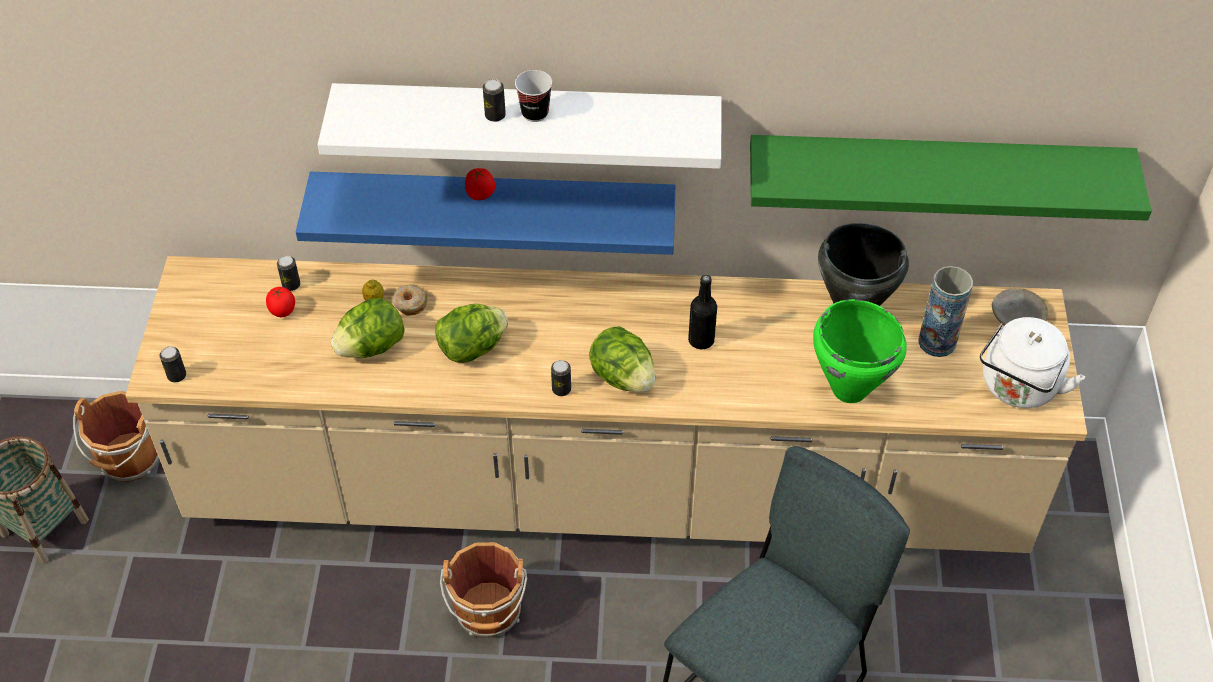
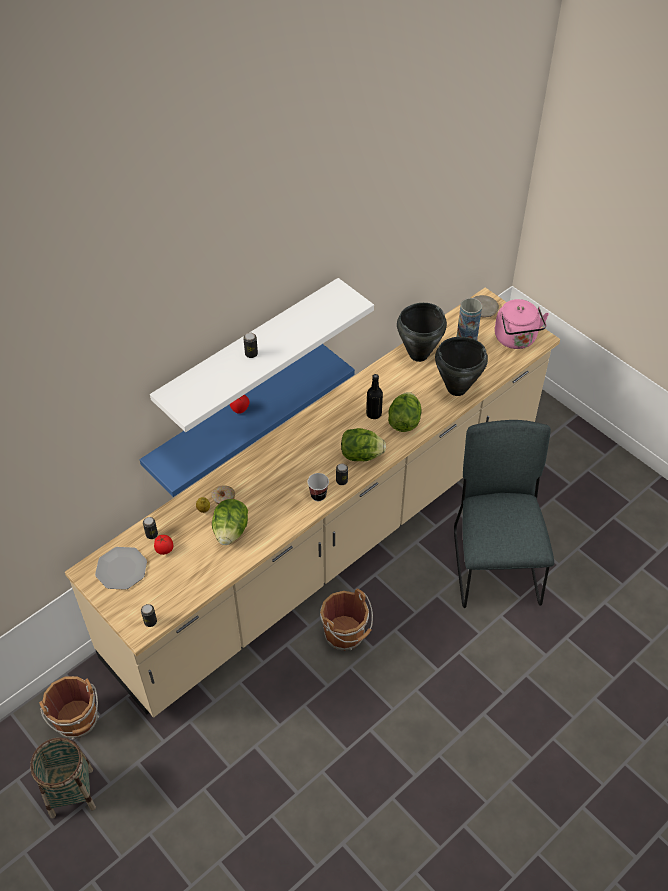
camera: 45 degrees left, 0 degrees up
(219, 297) = (121, 569): none -> plate
(472, 348) = (279, 495): lettuce -> lettuce (404, 422)
(535, 113) = (268, 340): cup -> cup (318, 495)
(849, 388) = (456, 388): green cooking pot -> black cooking pot
(936, 169) = (429, 257): green shelf -> none
(1018, 388) = (516, 339): white kettle -> pink kettle

